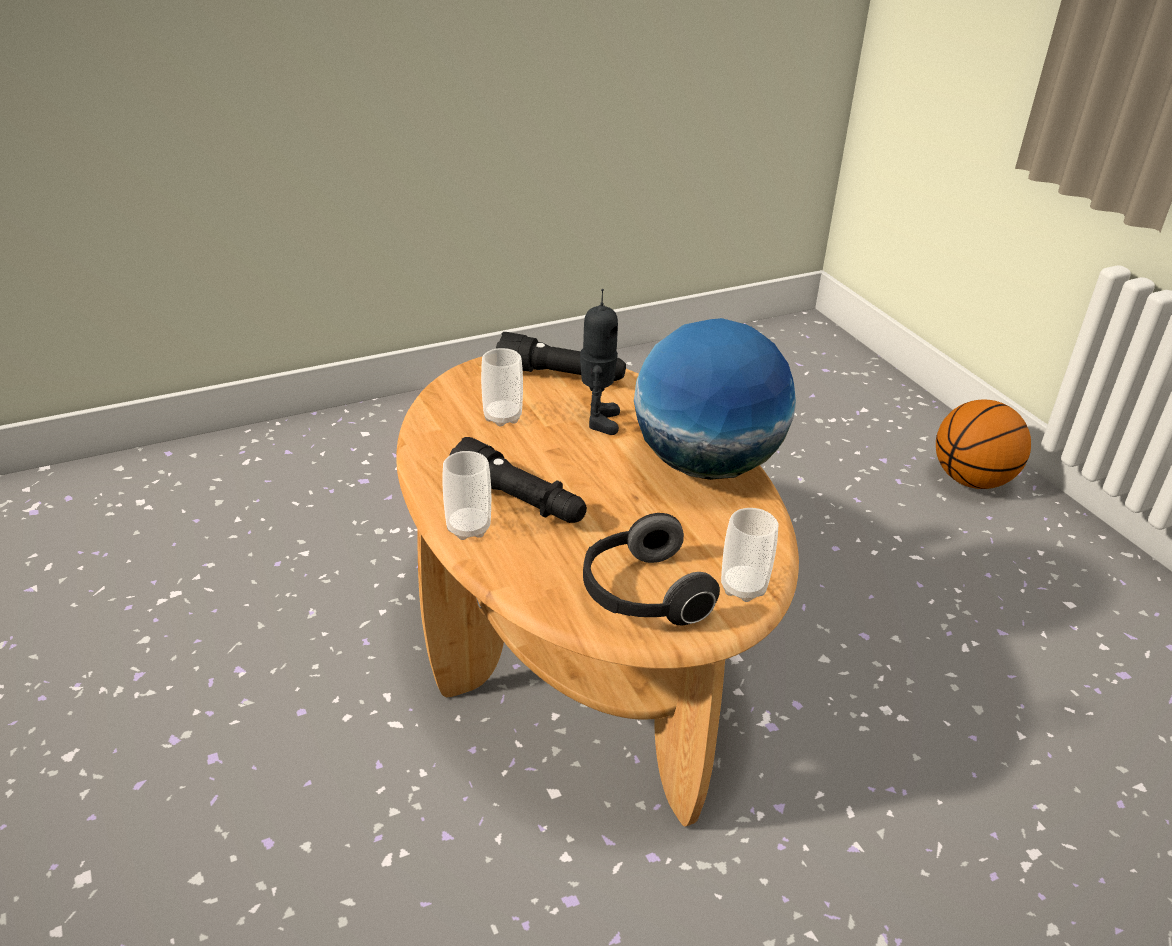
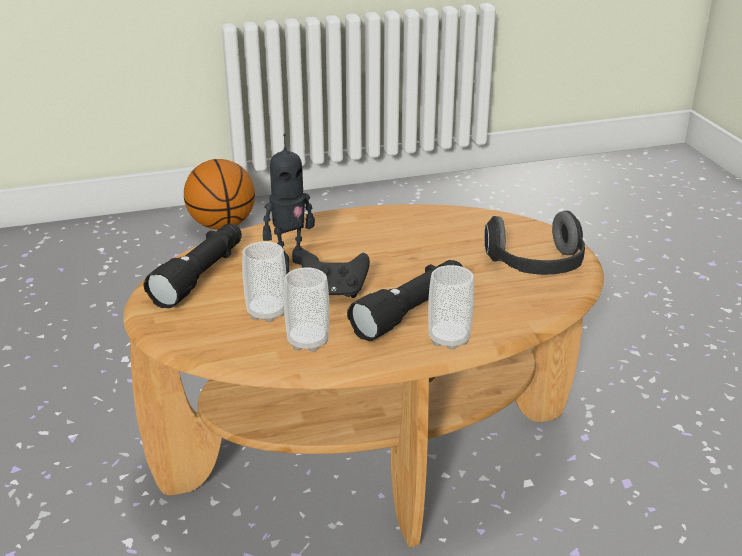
camera: 80 degrees left, 5 degrees down
(547, 451) = (335, 292): none -> black game controller
(598, 421) = (291, 263): toy robot -> toy robot turned 135 degrees clockwise
(706, 464) = (372, 224): globe -> none
(743, 587) = (526, 229): cup -> cup (308, 342)

